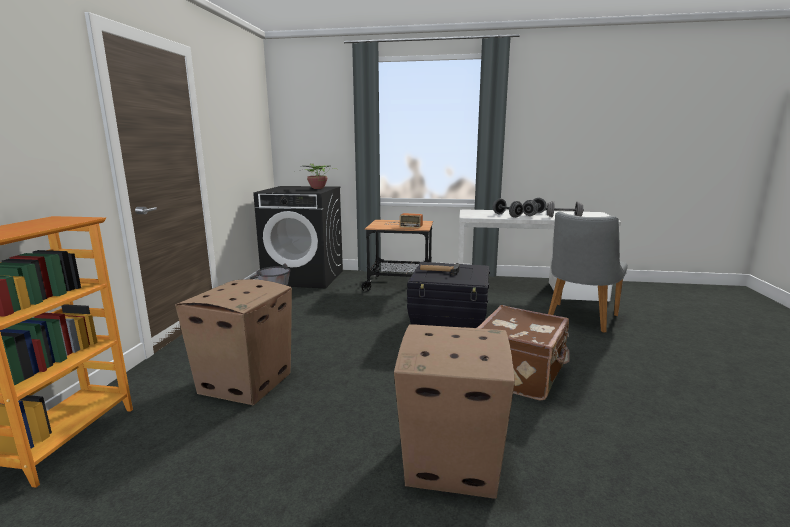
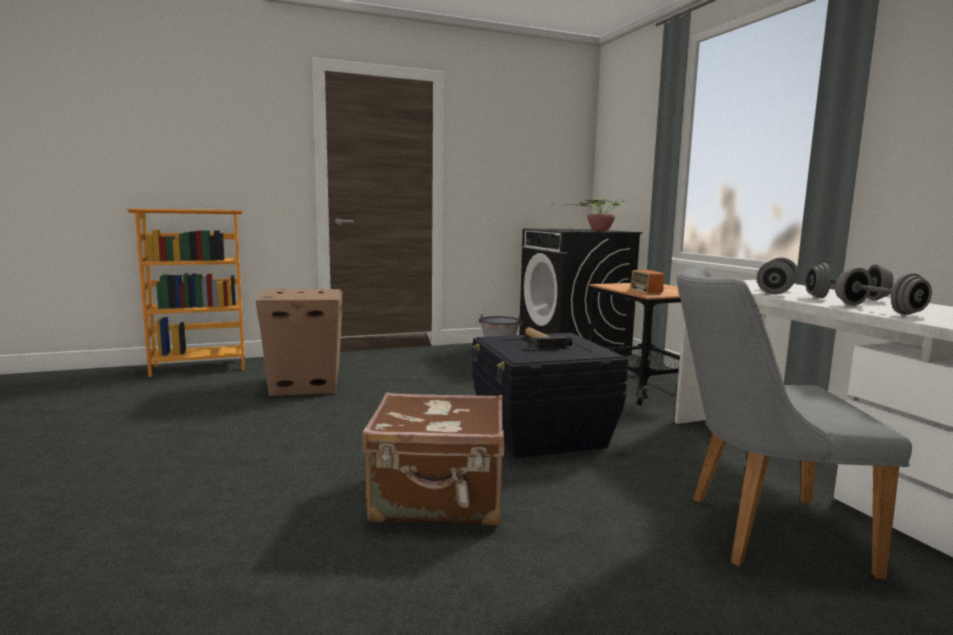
camera: 60 degrees right, 5 degrees down
(449, 461) = (203, 484): cardboard box -> none

